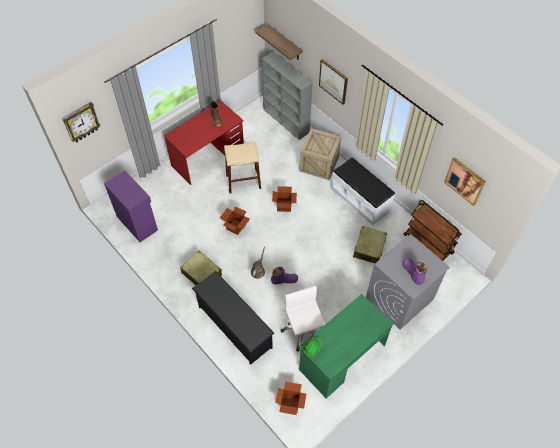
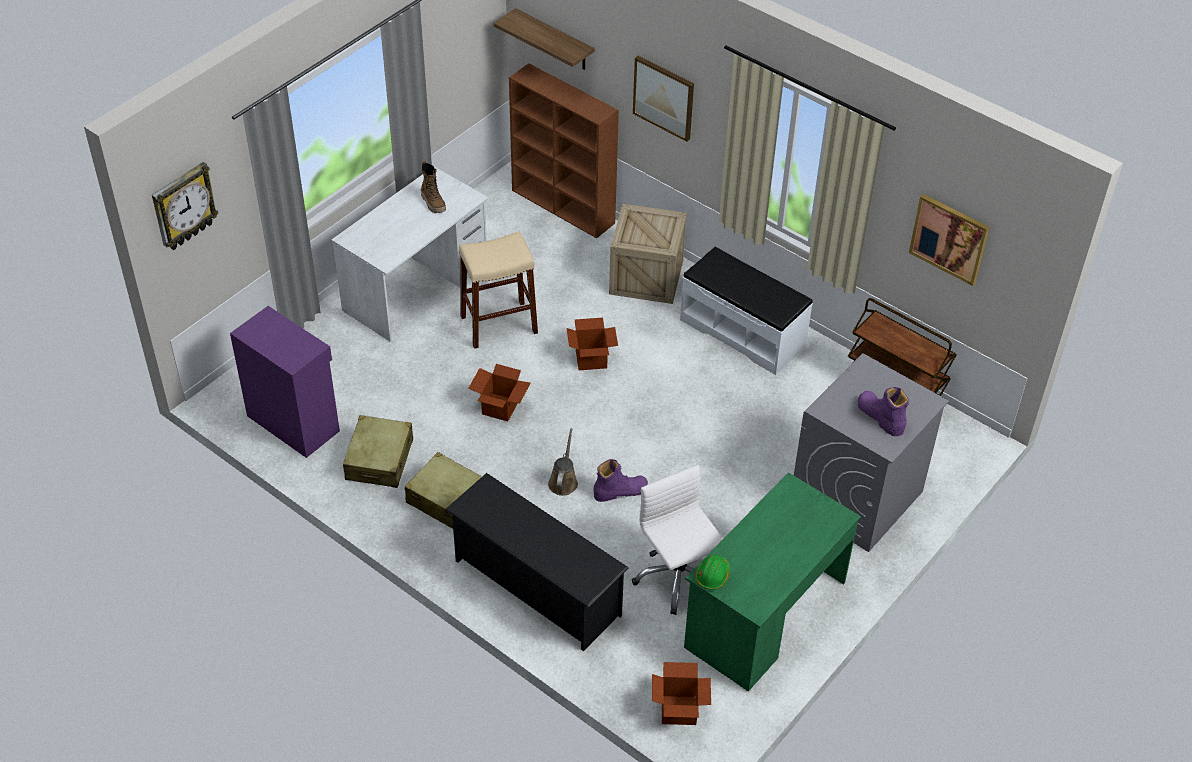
camera: 10 degrees left, 10 degrees down
(208, 157) = (416, 288): red desk -> white desk
(286, 121) = (564, 207): grey bookcase -> brown bookcase
(369, 248) = (778, 416): beige suitcase -> beige suitcase (379, 460)

